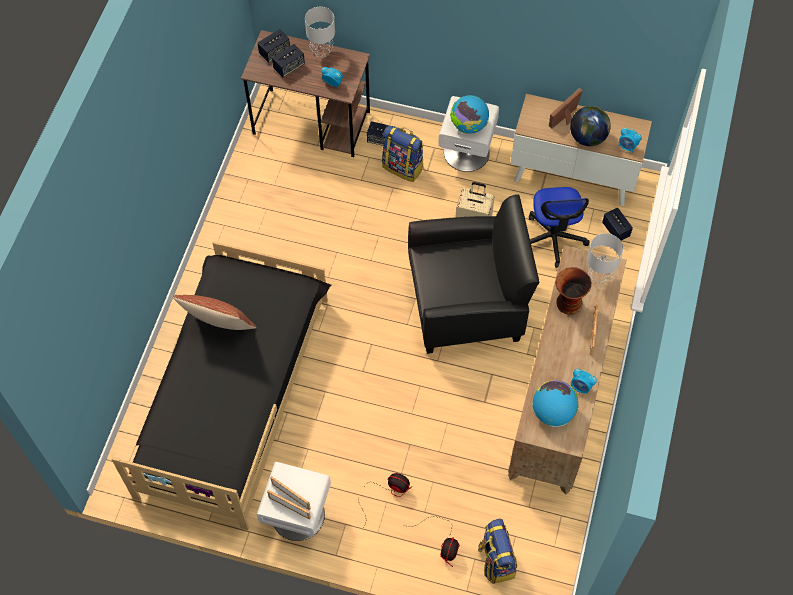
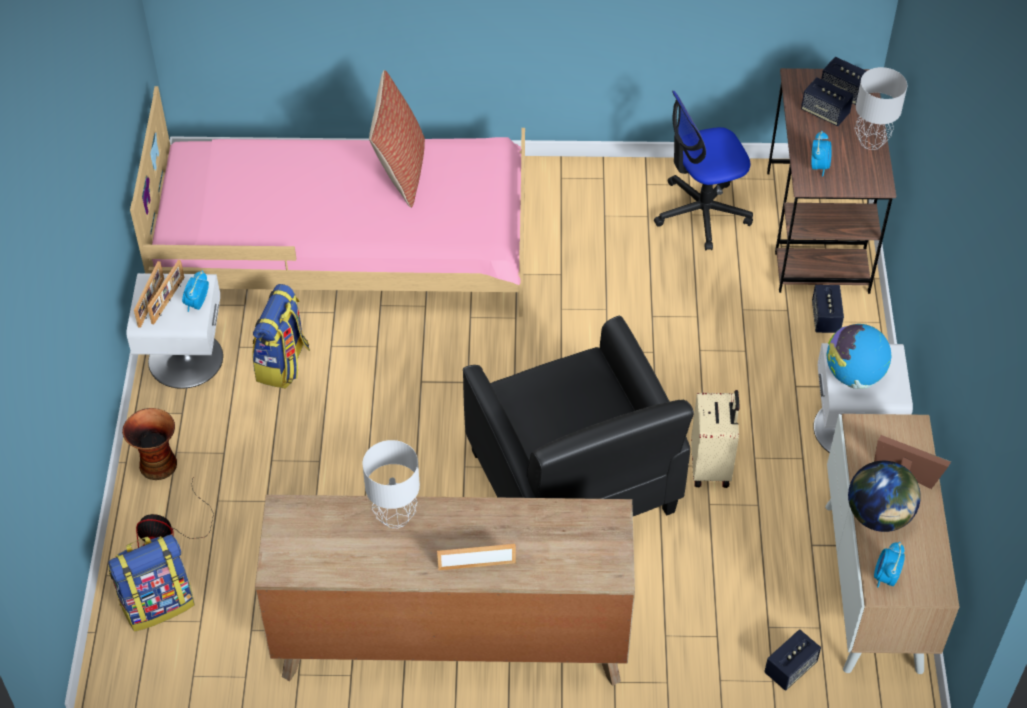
camera: 75 degrees right, 10 degrees down
(233, 394) = (346, 250): black bed -> pink bed
(387, 492) = (238, 450): fan -> none
(403, 167) = (788, 355): backpack -> backpack (283, 364)
(553, 238) = (736, 578): office chair -> office chair (701, 213)
(553, 412) = (323, 534): globe -> none
(568, 303) = (523, 522): vase -> vase (157, 463)
(581, 387) = (376, 565): alarm clock -> alarm clock (197, 304)
(598, 275) = (589, 555): grey table lamp -> grey table lamp (396, 516)

